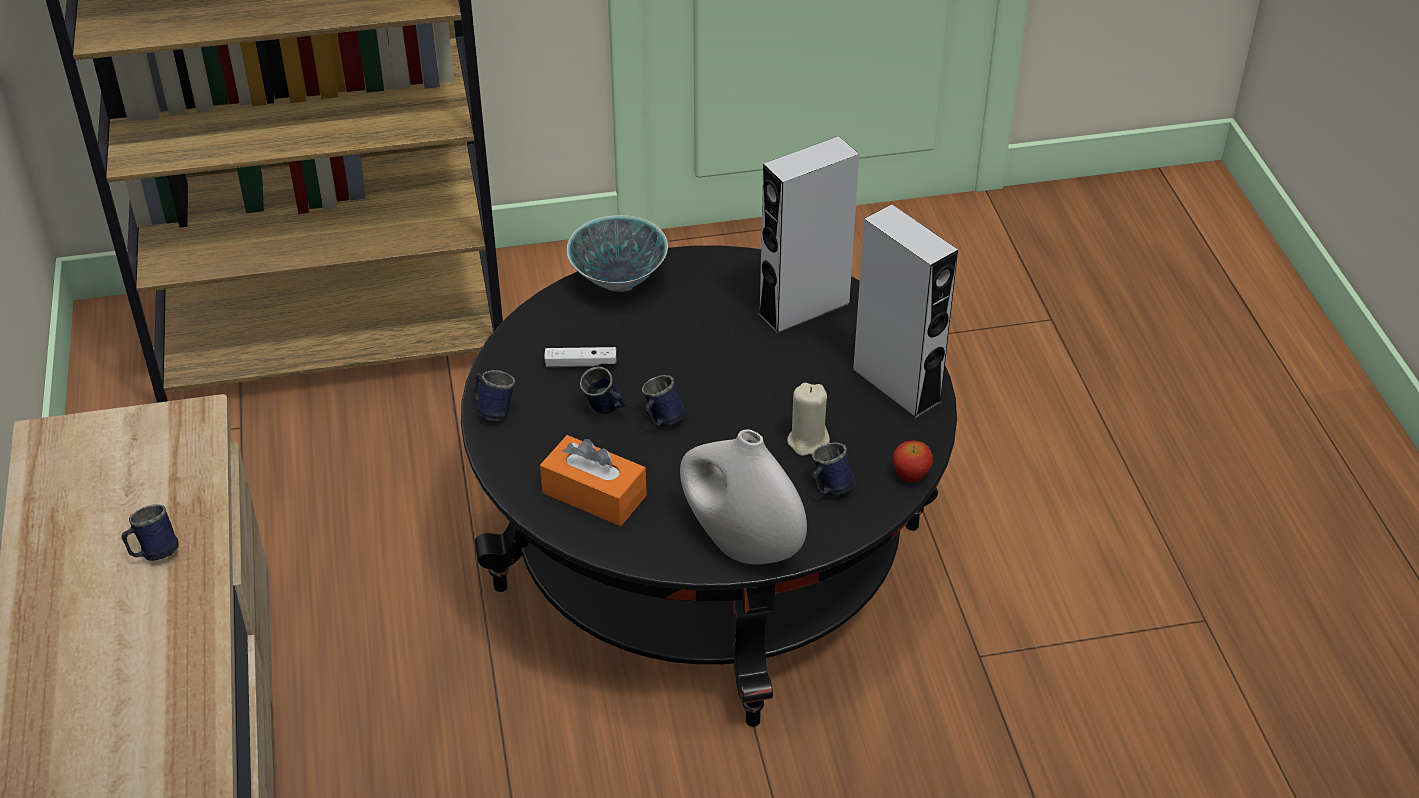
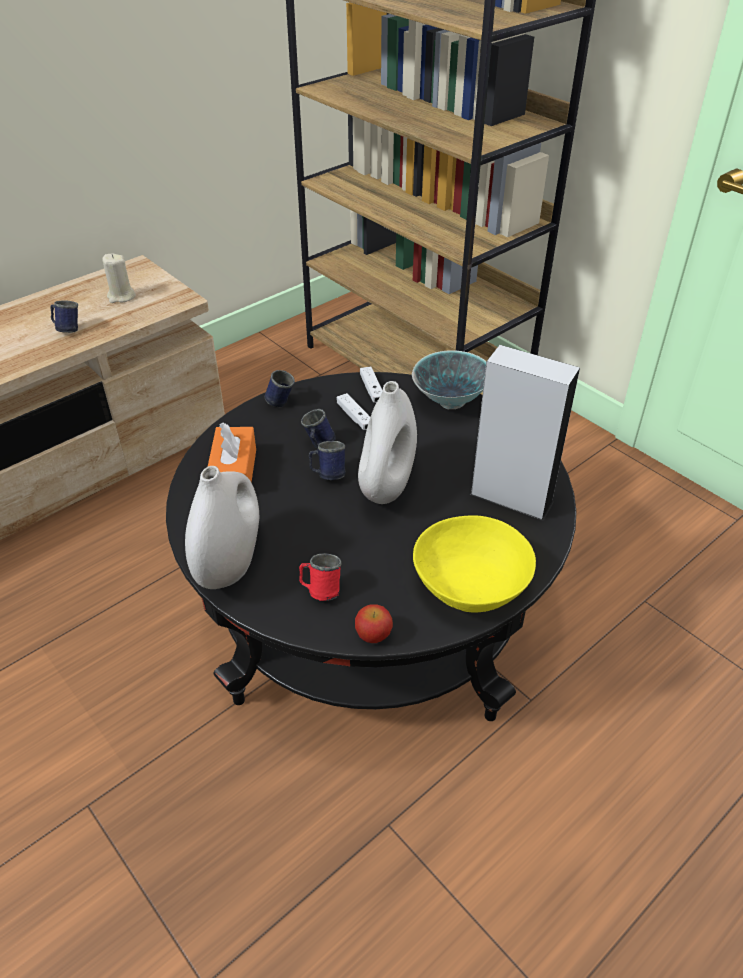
camera: 60 degrees right, 0 degrees up
(543, 331) = (372, 390): none -> white game controller
(718, 385) = (387, 487): none -> white vase
(808, 441) = (365, 558): beige candle -> beige candle (121, 296)
(828, 489) = (320, 590): blue mug -> red mug
(896, 385) = (472, 585): grey speaker -> yellow bowl

